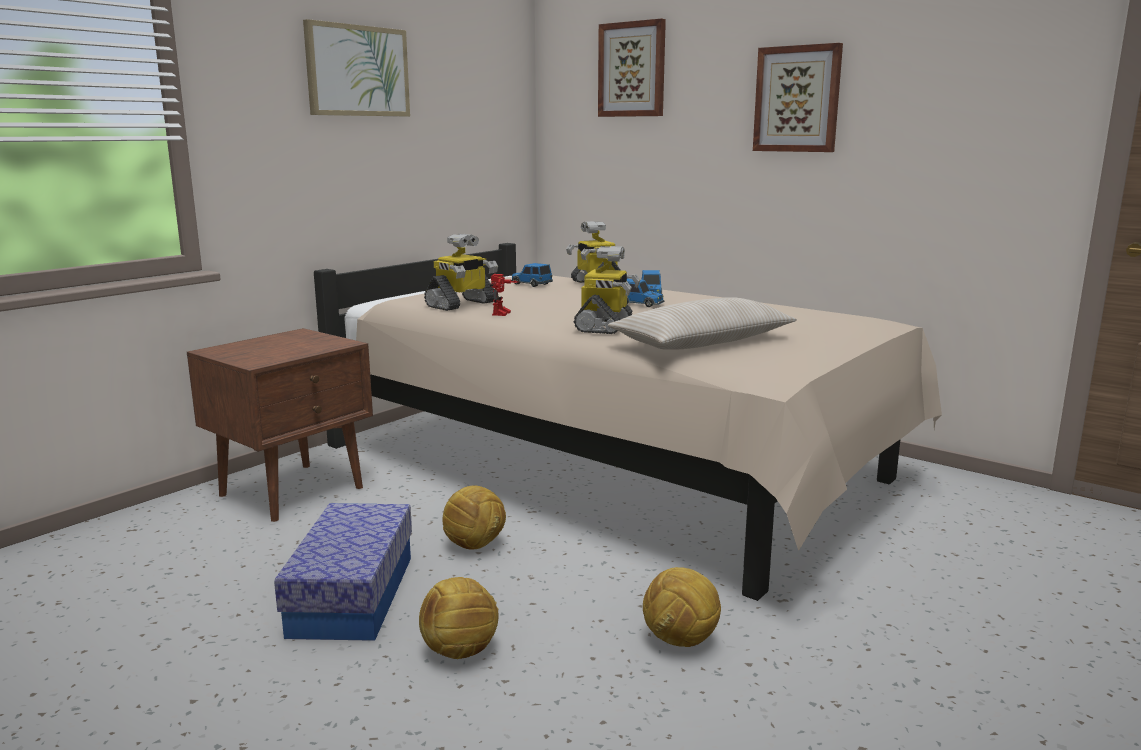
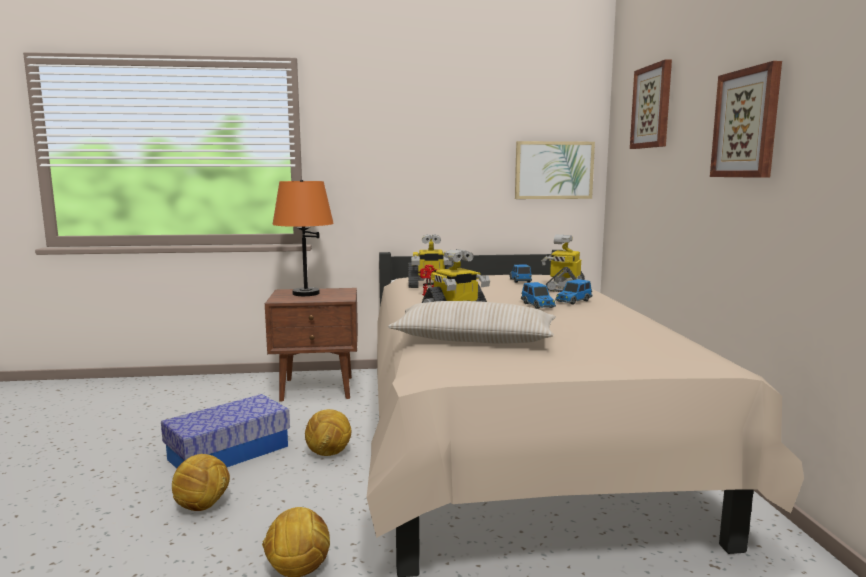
camera: 45 degrees right, 5 degrees down
(261, 347) = (305, 293): none -> orange table lamp
(357, 71) = (429, 121): picture -> picture (553, 170)

